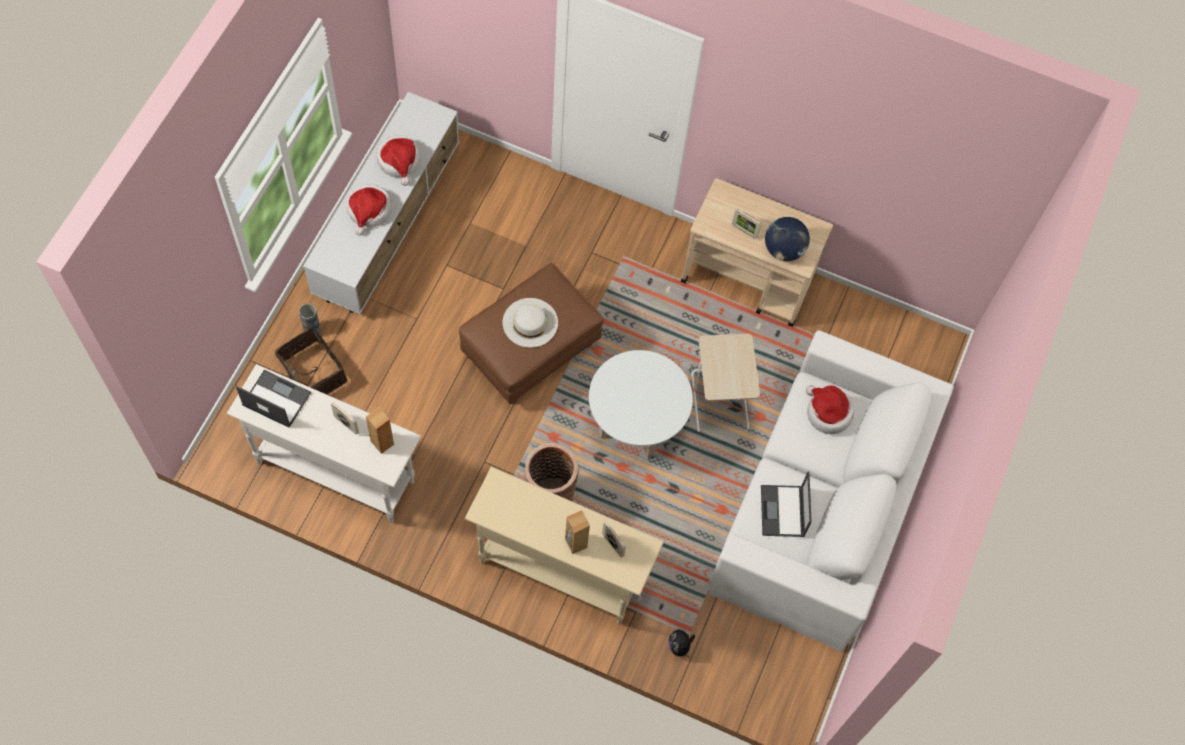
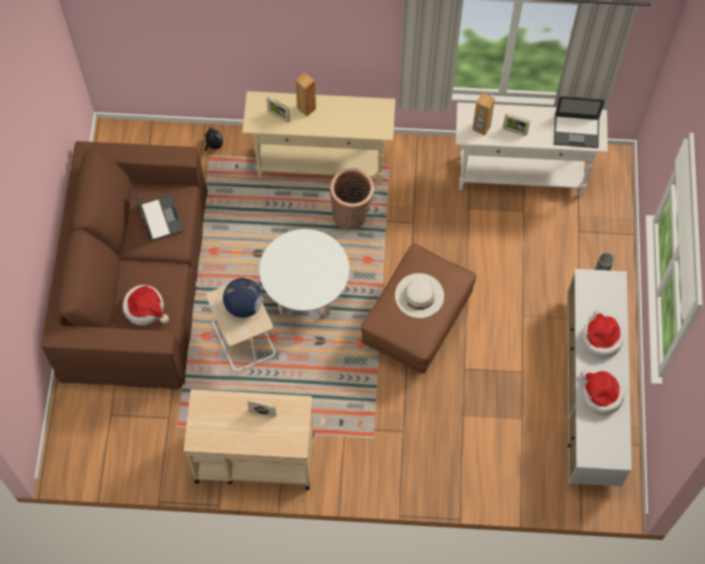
camera: 165 degrees right, 0 degrees up
(312, 374) = (579, 241): basket -> none
(784, 250) = (221, 408): globe -> globe (244, 306)
(821, 506) = (134, 281): white sofa -> brown sofa

